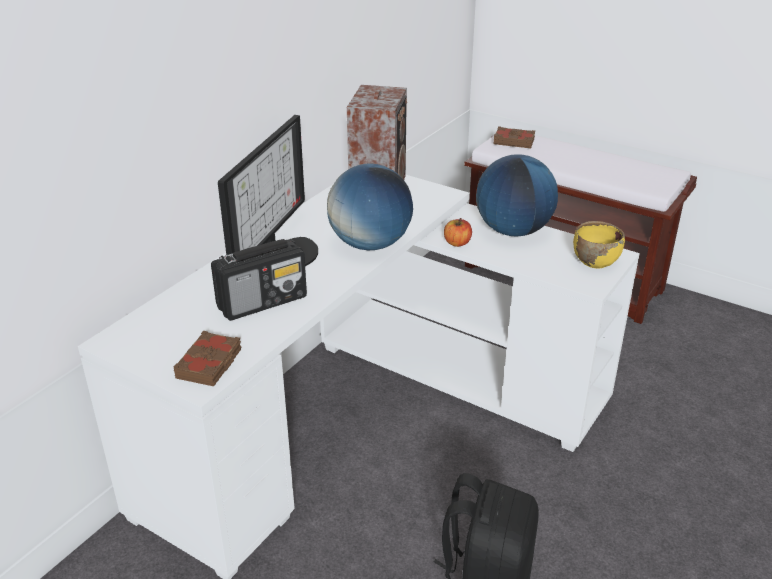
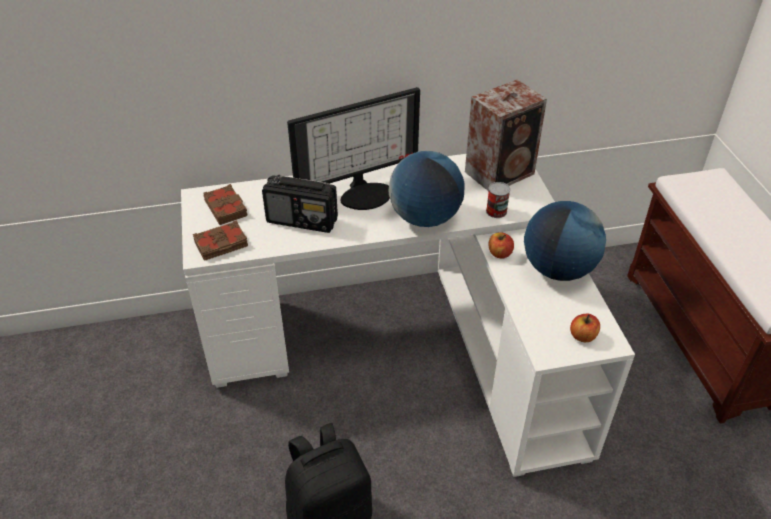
camera: 45 degrees right, 10 degrees up
(418, 212) = (496, 211): none -> can
(514, 141) = (709, 186): brown book -> brown book (226, 208)
(595, 261) = (583, 336): yellow bowl -> apple

